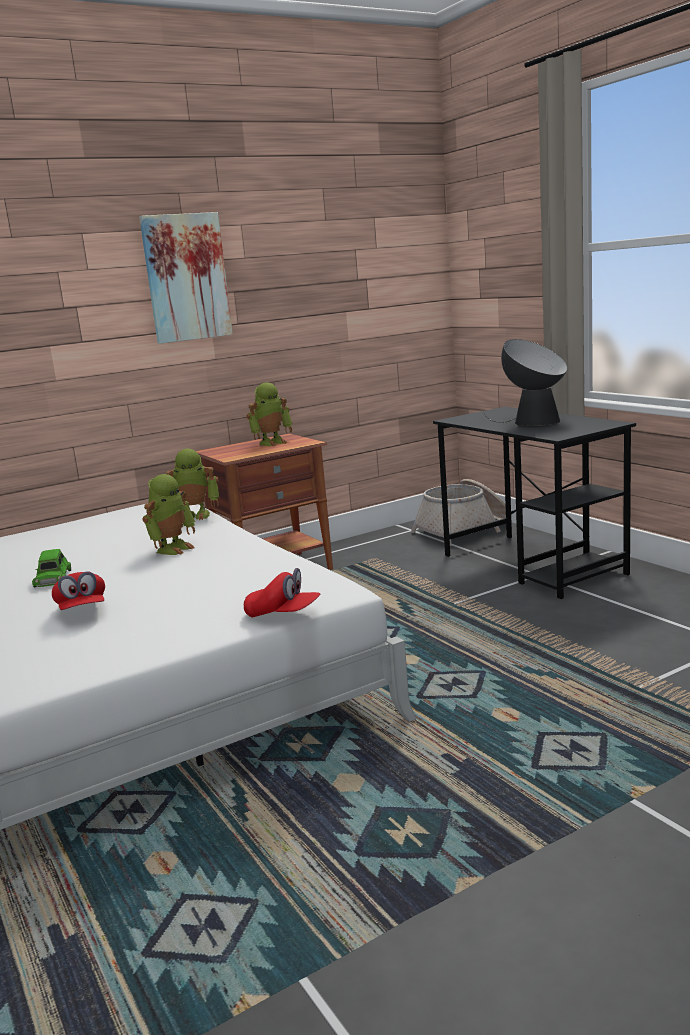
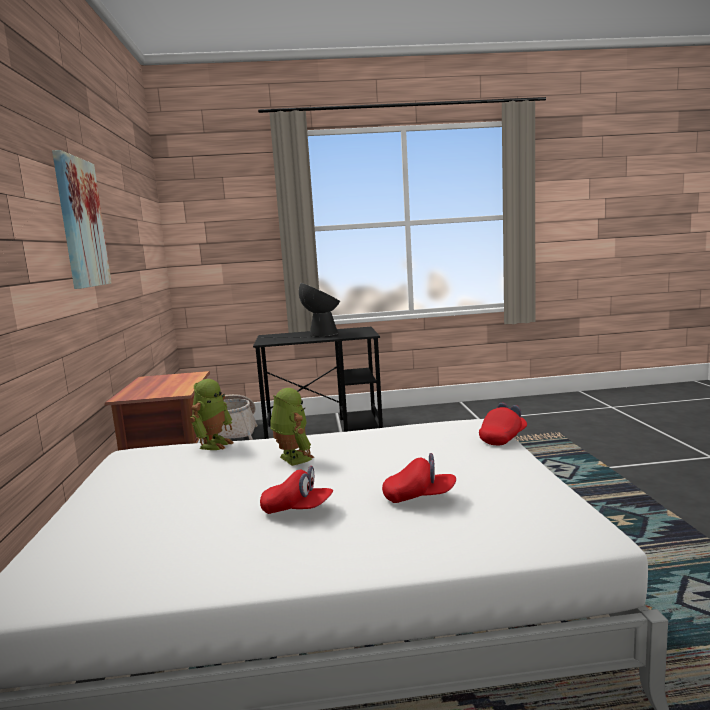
camera: 65 degrees left, 5 degrees down
(53, 578) = (297, 509): green toy car -> red cap
(272, 442) = (161, 381): toy robot -> none

